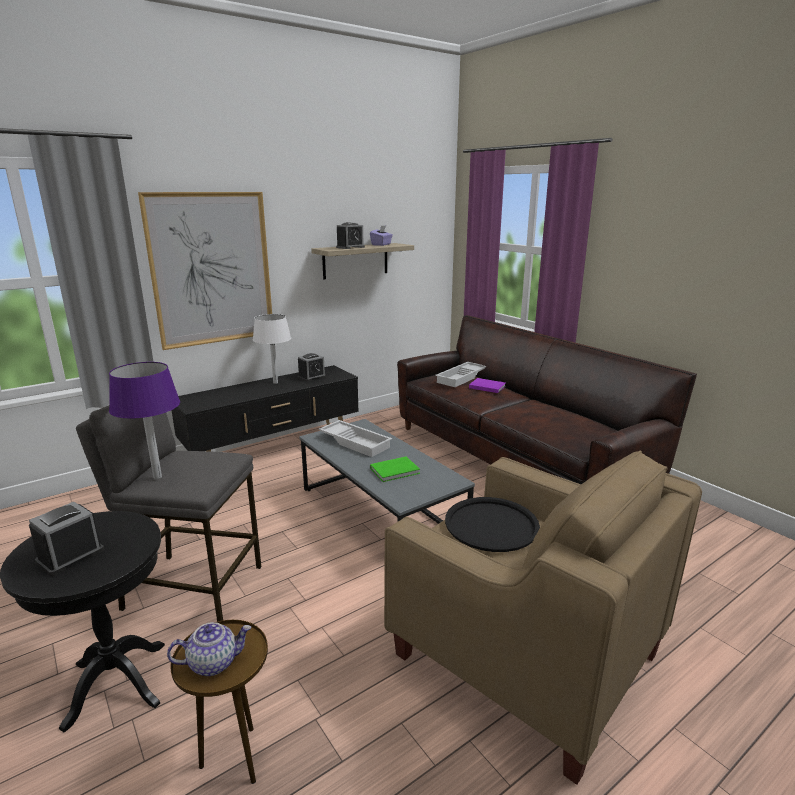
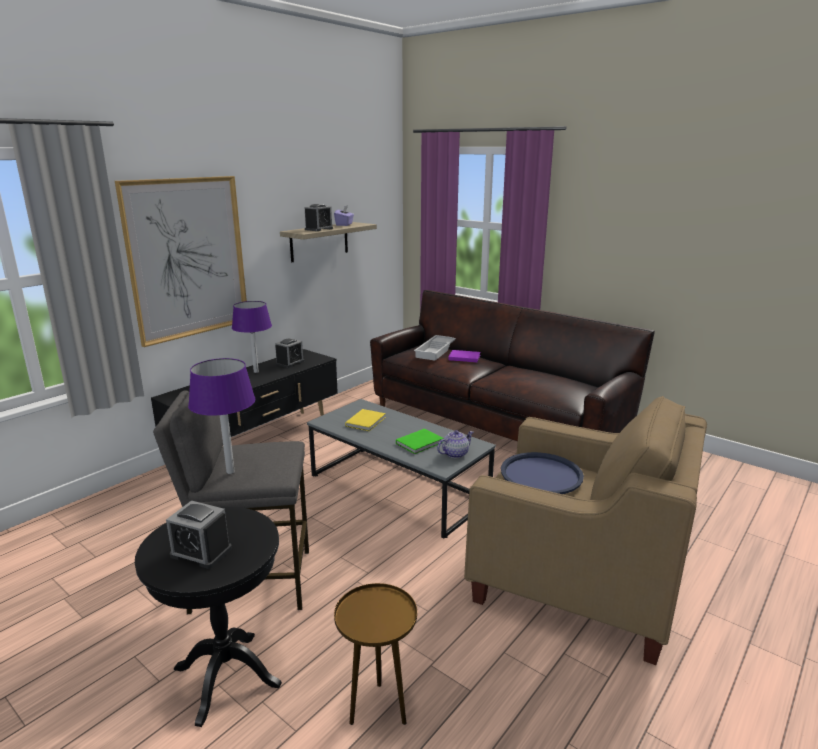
camera: 15 degrees left, 0 degrees up
(70, 556) = (201, 552): alarm clock -> alarm clock turned 90 degrees counterclockwise
(213, 662) = (373, 619): teapot -> teapot (455, 454)
(275, 383) = (256, 372): white table lamp -> purple table lamp
(356, 442) = (367, 421): white tray -> yellow book
(491, 525) = (541, 474): black tray -> blue tray

